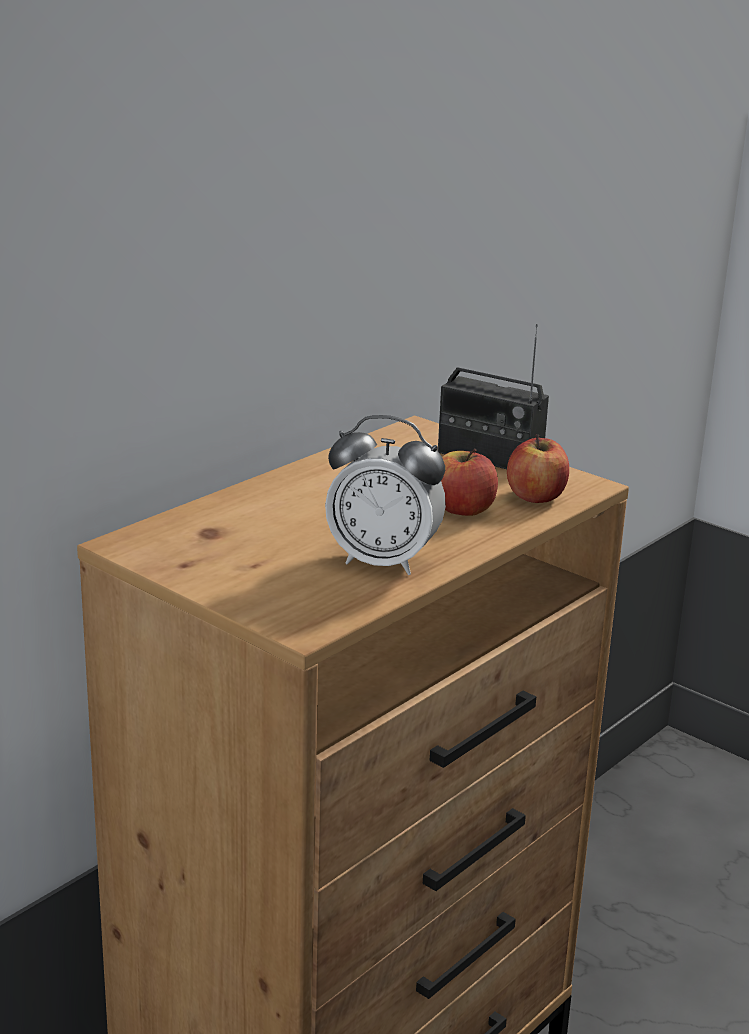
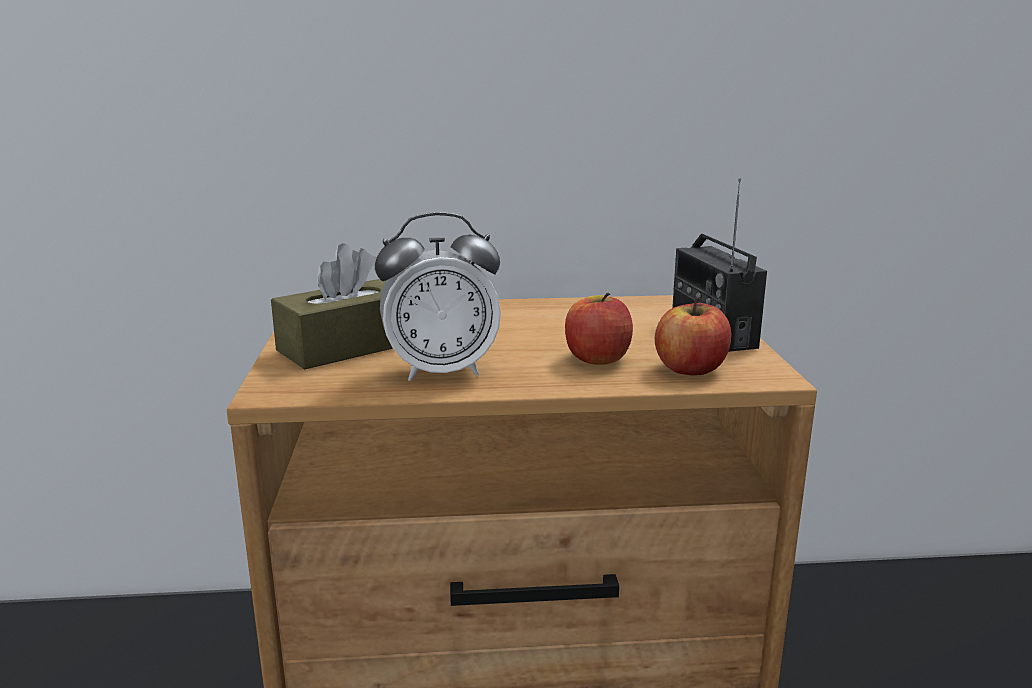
camera: 45 degrees right, 5 degrees down
(258, 568) = (347, 347): none -> brown tissue box
(383, 561) = (441, 371): alarm clock -> alarm clock turned 75 degrees counterclockwise

